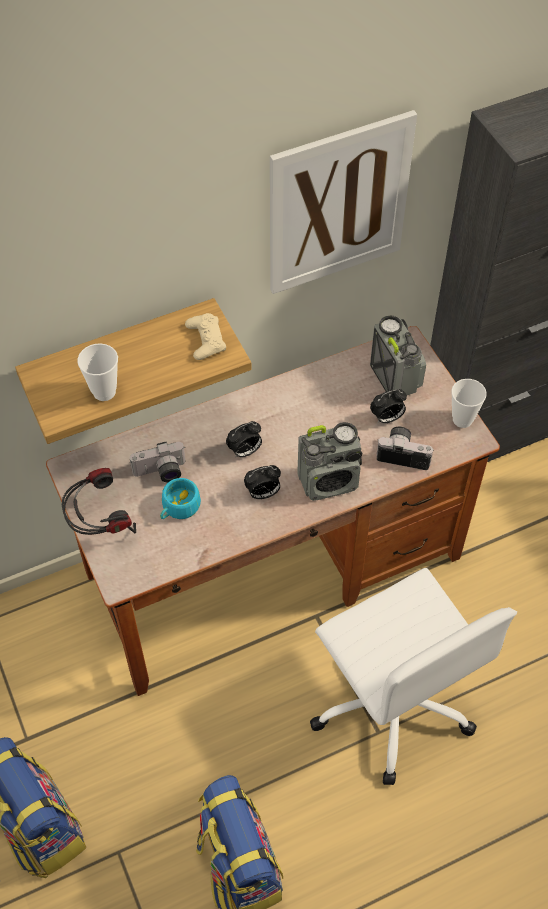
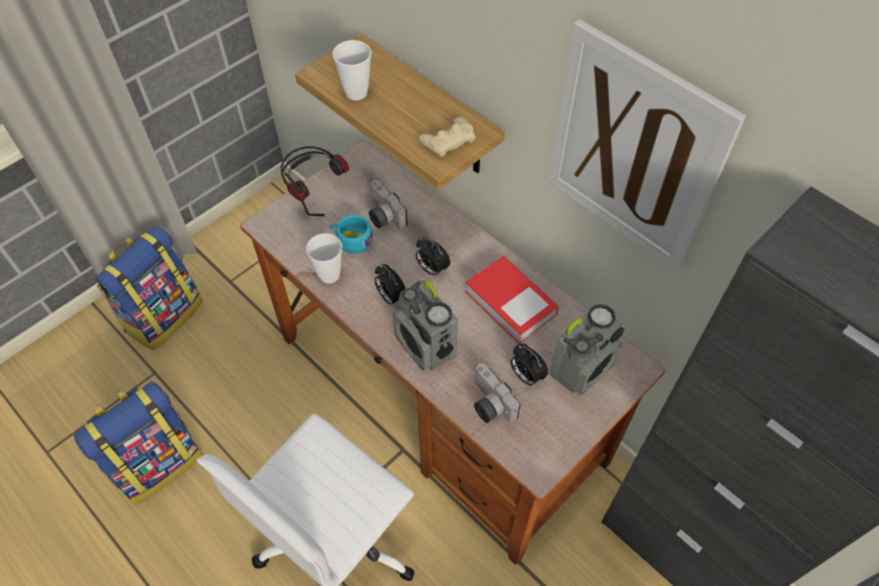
camera: 70 degrees right, 0 degrees up
(309, 404) = (510, 303): none -> book
(404, 453) = (488, 404): camera -> camera turned 150 degrees clockwise
(462, 419) = (559, 450): cup -> cup (329, 275)

